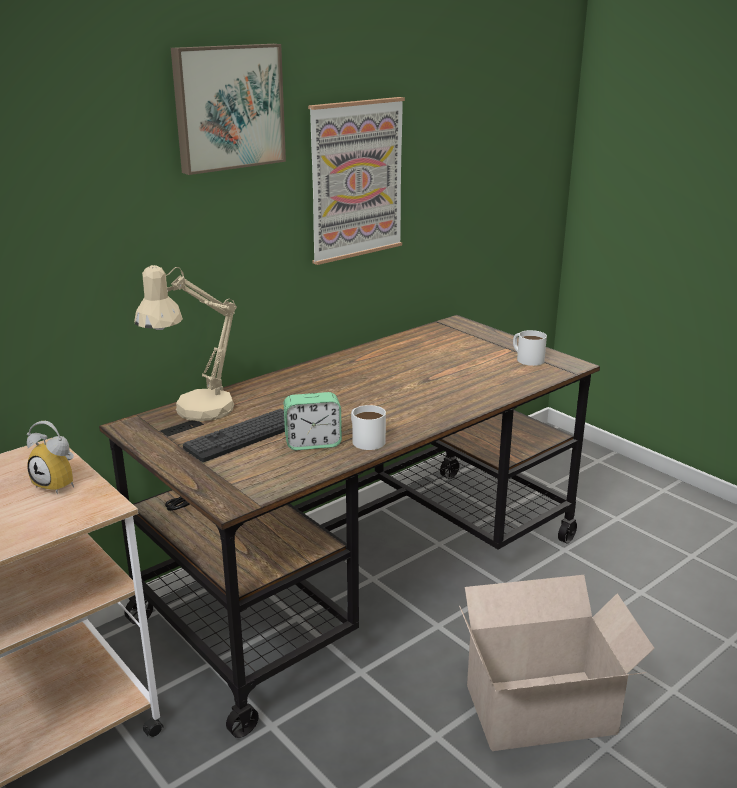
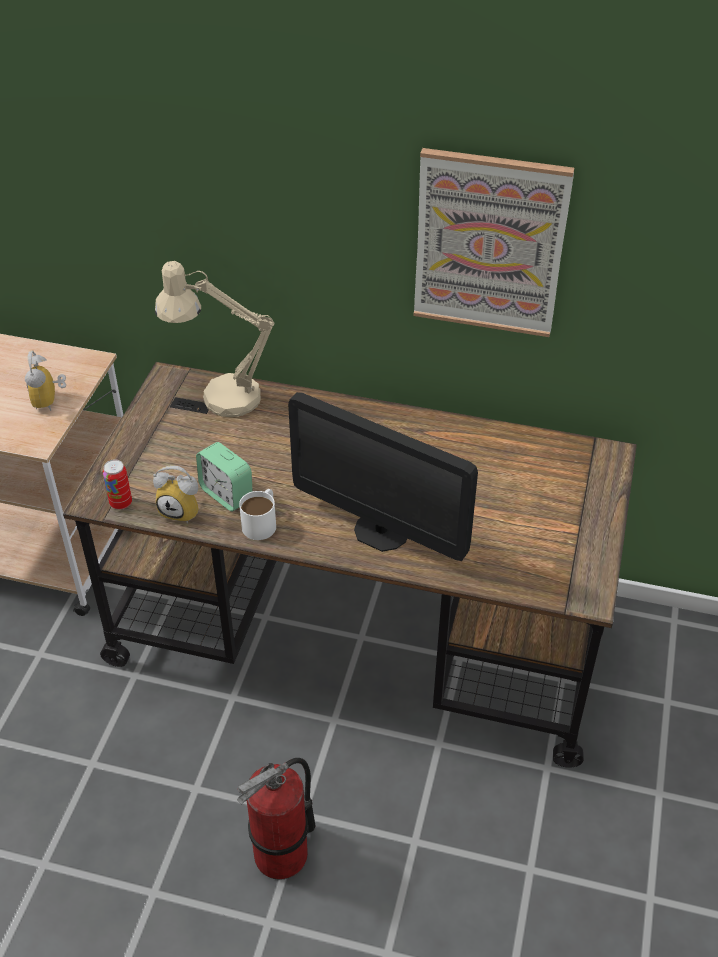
camera: 55 degrees right, 20 degrees up
(227, 107) = (312, 128): picture -> none
(244, 436) = (204, 448): keyboard -> none
(253, 491) = (121, 503): none -> can
(304, 466) = (183, 510): none -> alarm clock
(434, 402) = (381, 531): none -> monitor
(526, 358) = (566, 553): white mug -> none
(544, 710) = (282, 854): cardboard box -> fire extinguisher

